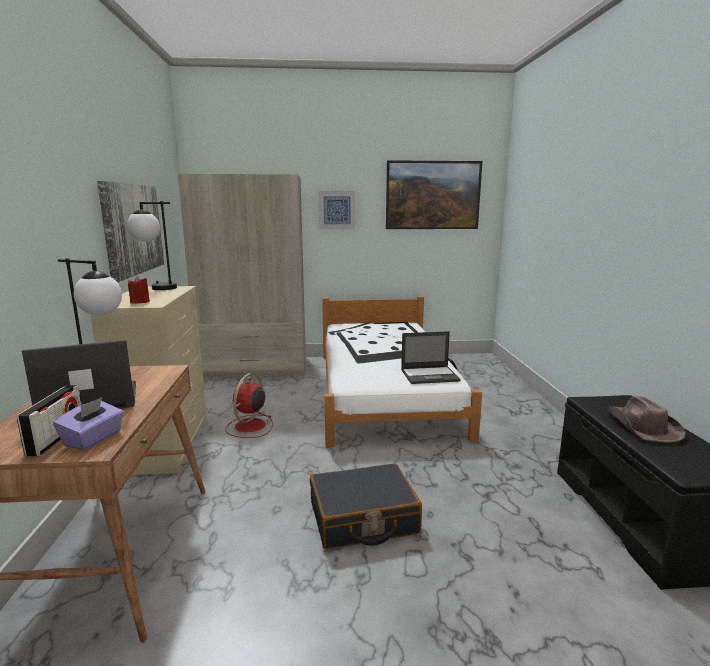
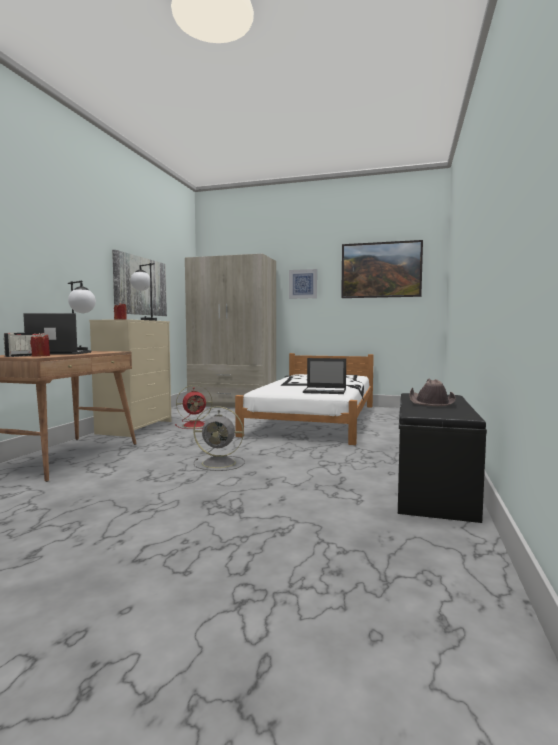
camera: 20 degrees right, 10 degrees down
(94, 439) = (40, 356): purple tissue box -> red candle
(249, 427) = (196, 425): red fan -> red fan turned 150 degrees counterclockwise
(363, 518) = (220, 463): black suitcase -> grey fan

